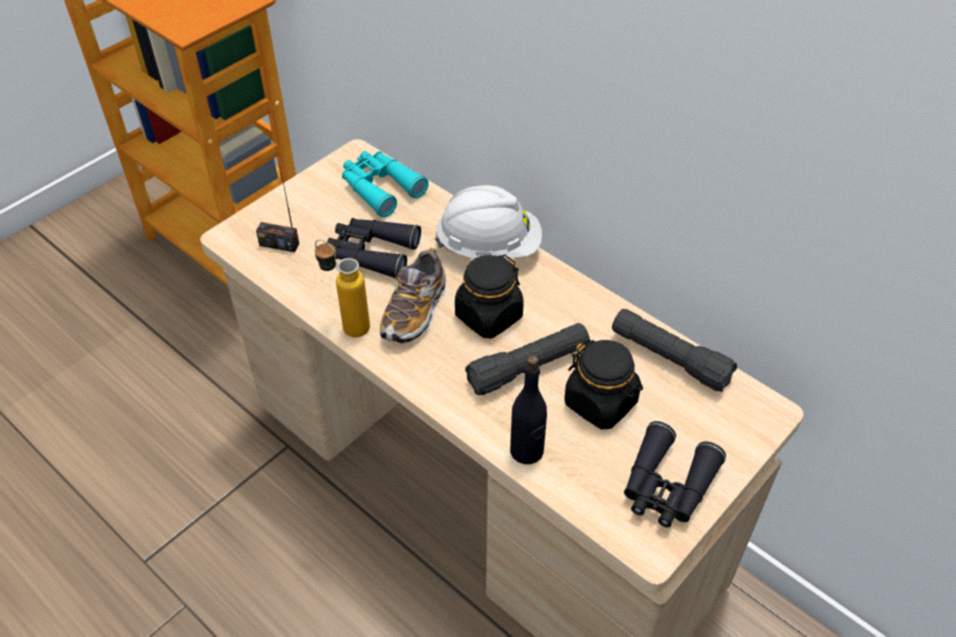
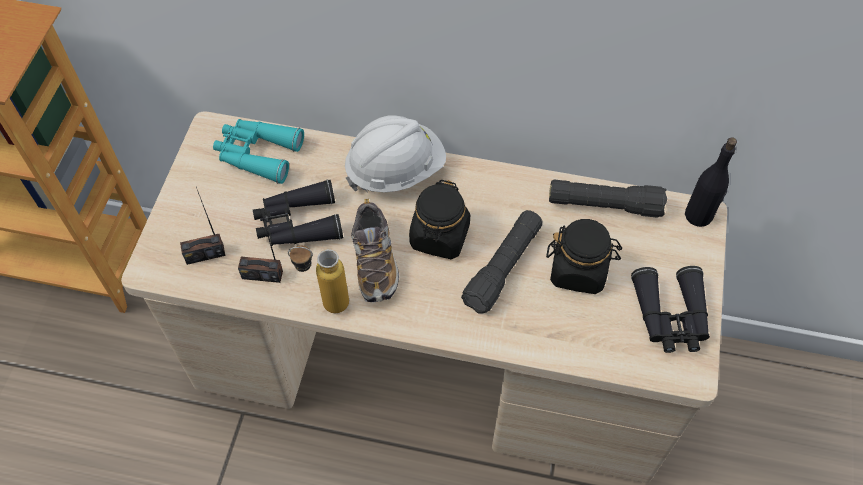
camera: 30 degrees left, 10 degrees up
(313, 279) = (262, 274): none -> radio
(527, 451) = (551, 342): black bottle -> black bottle (699, 215)

